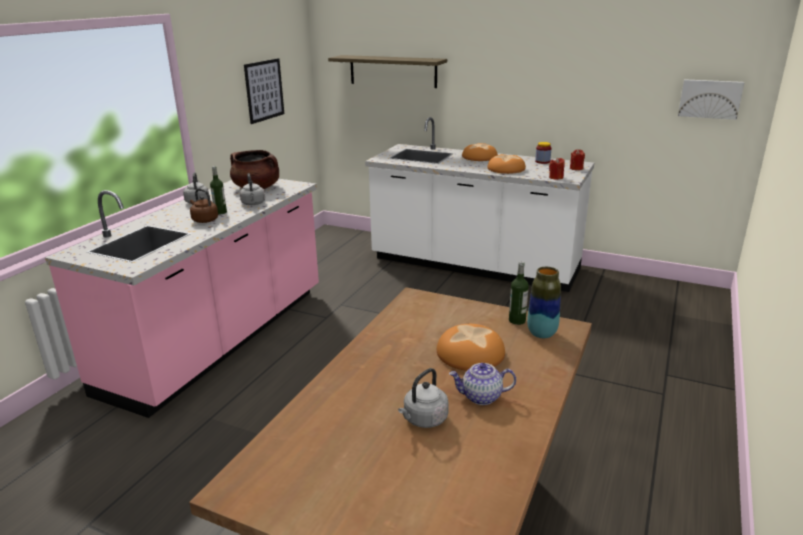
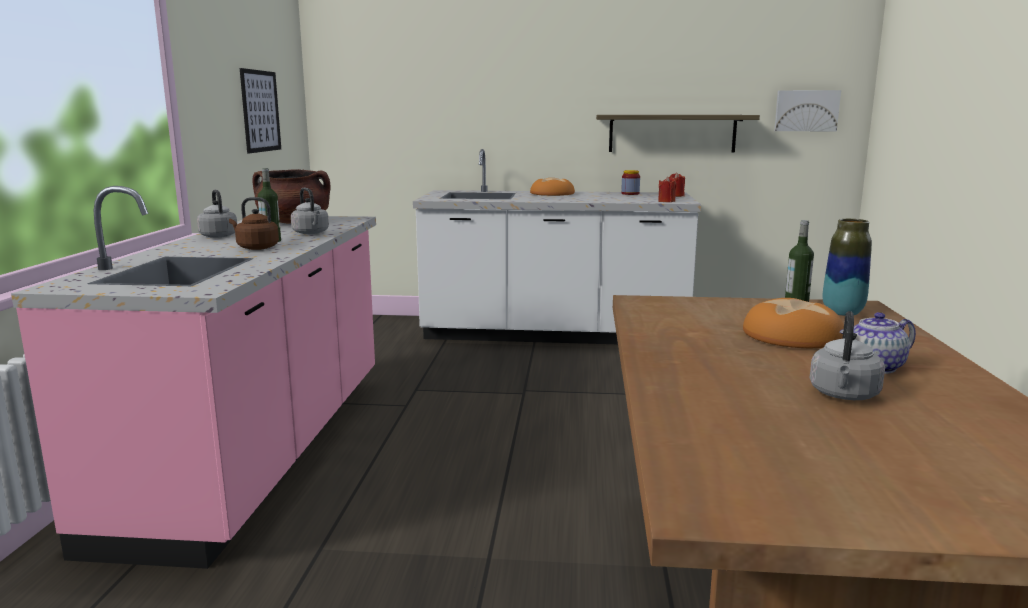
camera: 20 degrees left, 10 degrees down
(392, 71) = (423, 97): shelf -> shelf (672, 133)
(506, 169) = (599, 199): bread -> none

